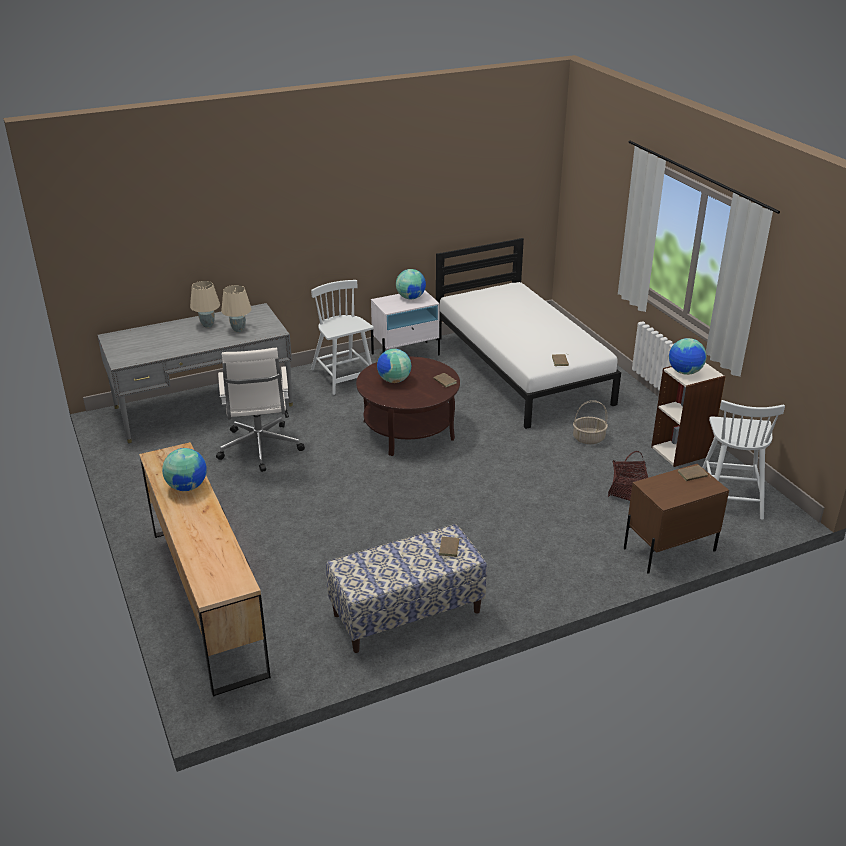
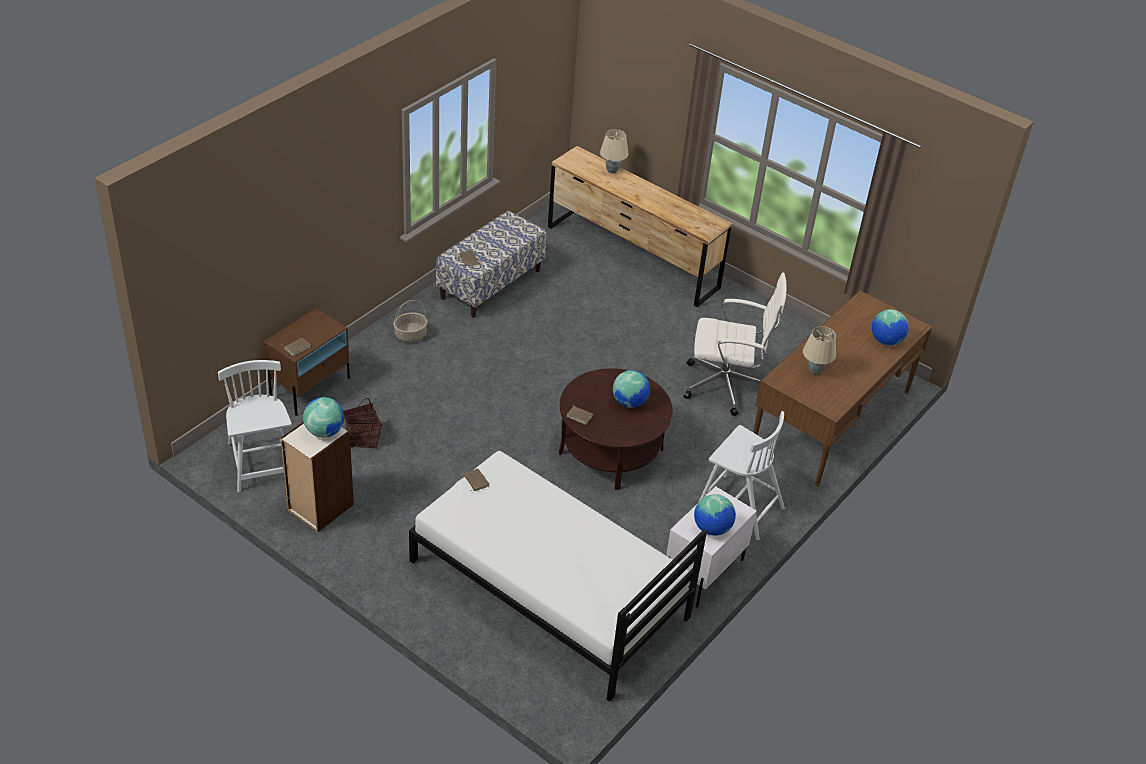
camera: 150 degrees right, 10 degrees up
(187, 486) = (667, 208): globe -> globe (886, 341)
(203, 406) = (831, 419): grey desk -> brown desk
(207, 325) = (851, 369): beige table lamp -> beige table lamp (612, 171)
(260, 449) = (726, 386): white office chair -> white office chair turned 135 degrees clockwise
(589, 438) = (423, 497): basket -> basket (410, 335)

